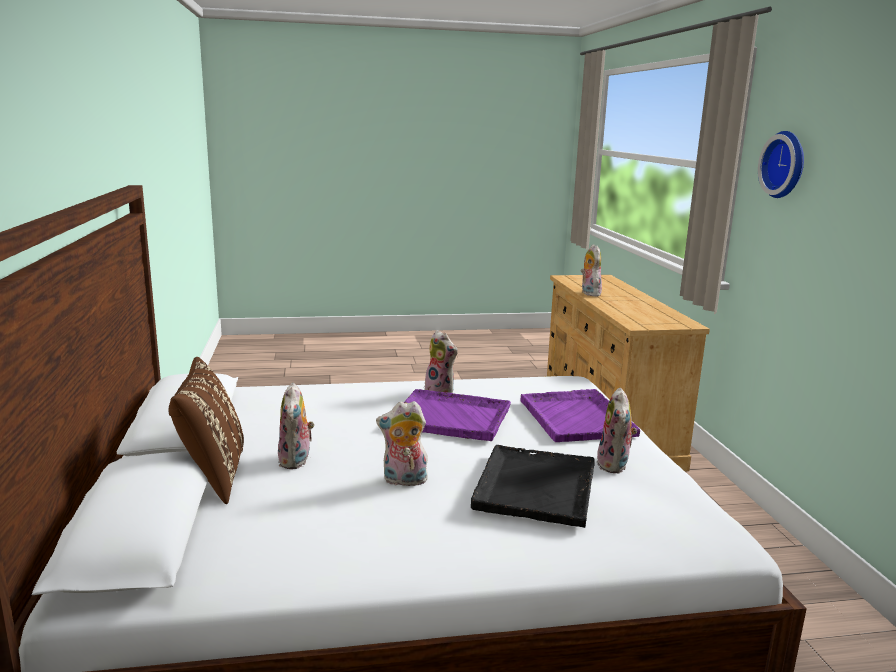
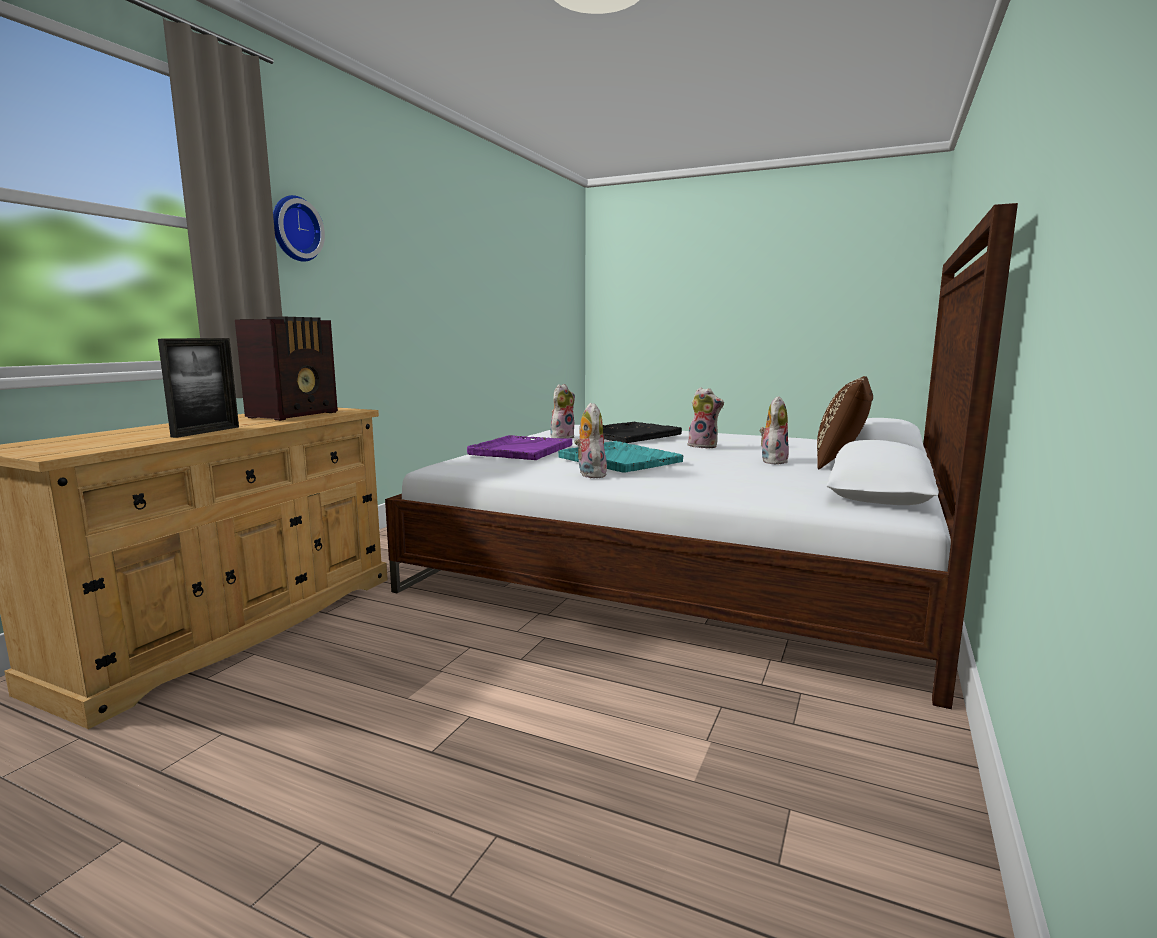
camera: 145 degrees left, 5 degrees down
(452, 417) = (618, 459): purple tray -> turquoise tray
(589, 293) = (206, 432): plush toy -> picture frame
(638, 314) = (295, 415): none -> radio

